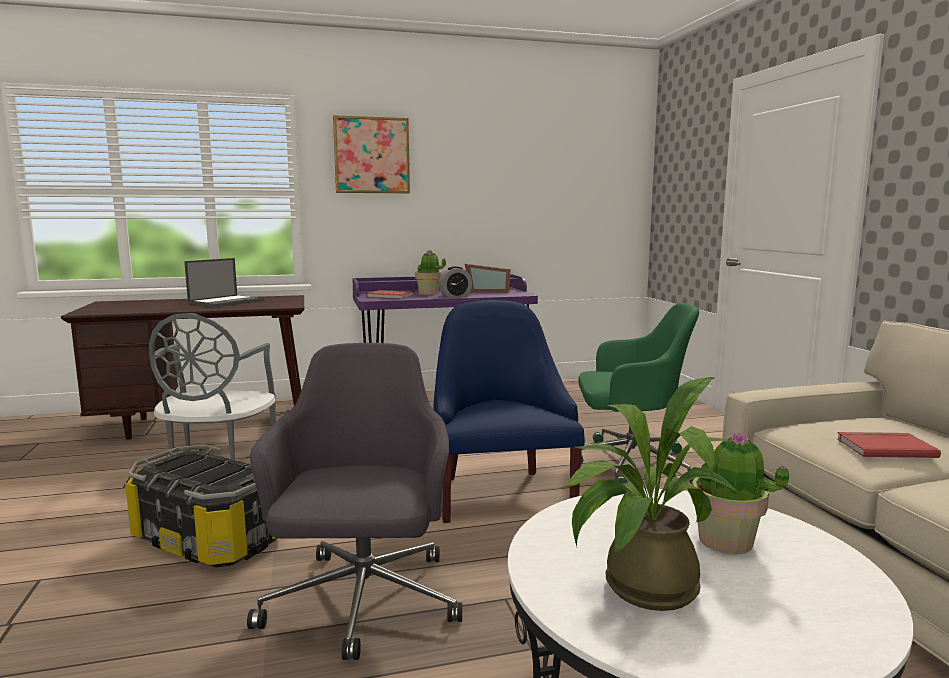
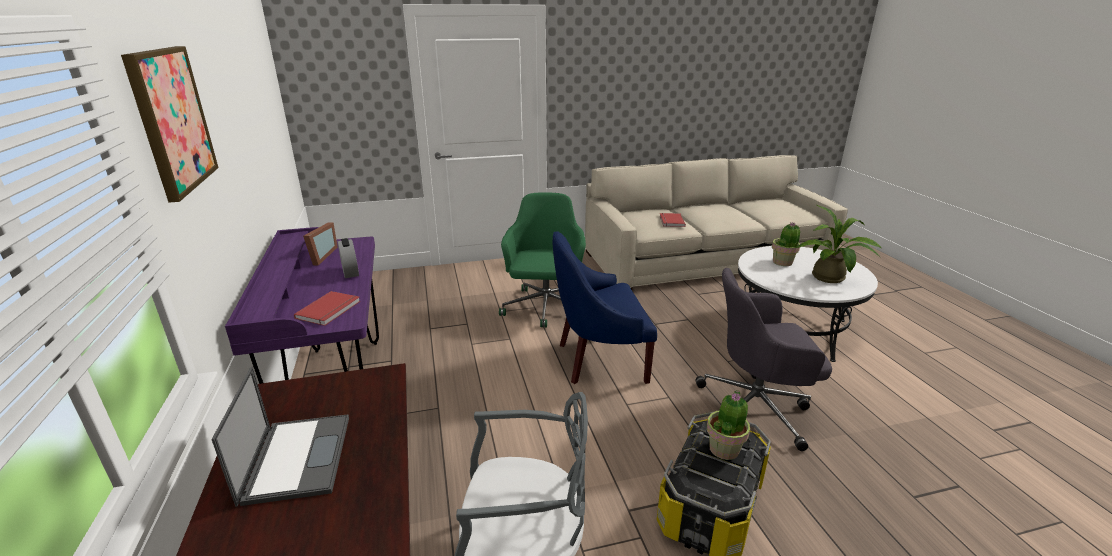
camera: 90 degrees left, 15 degrees up
(226, 302) = (297, 457): laptop -> laptop turned 45 degrees clockwise
(428, 293) = (314, 287): potted plant -> potted plant (724, 449)

